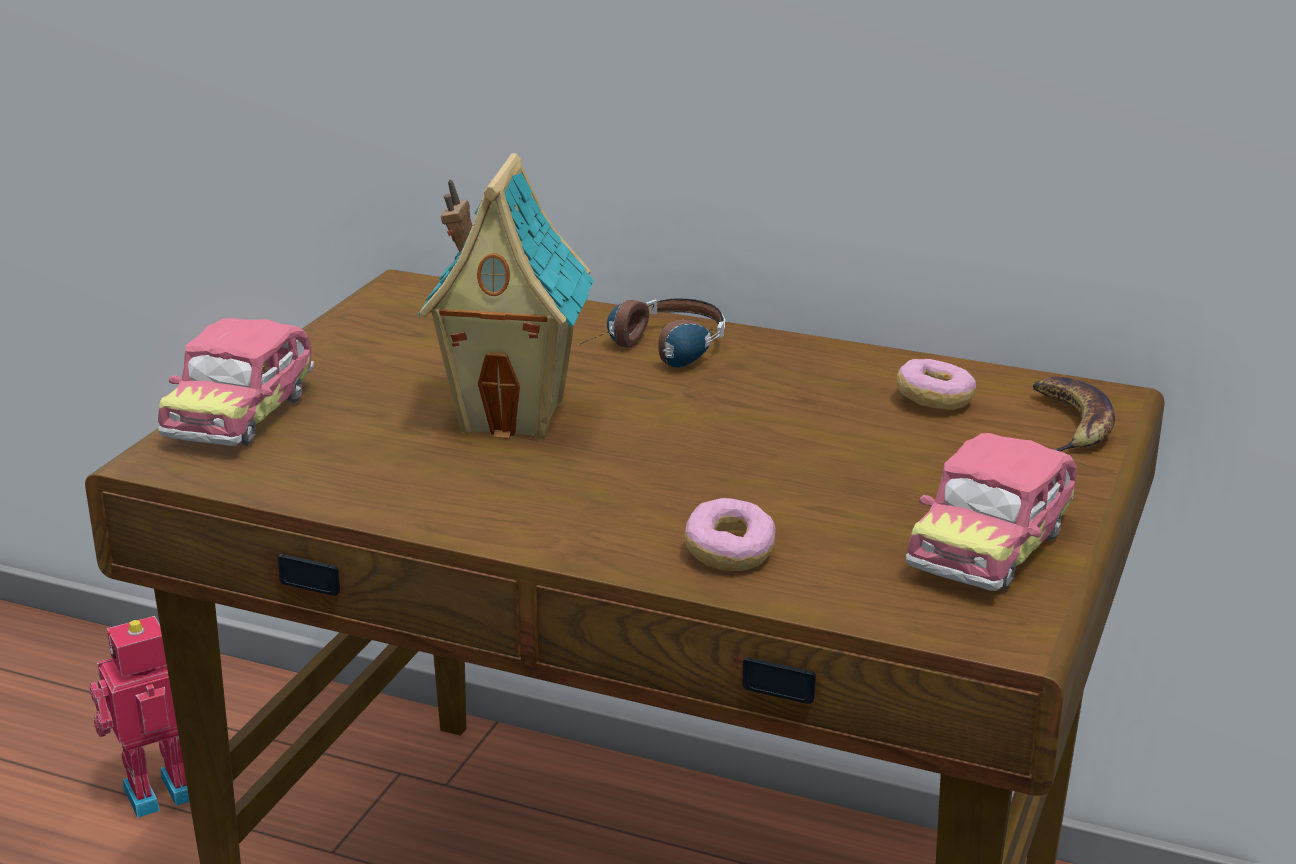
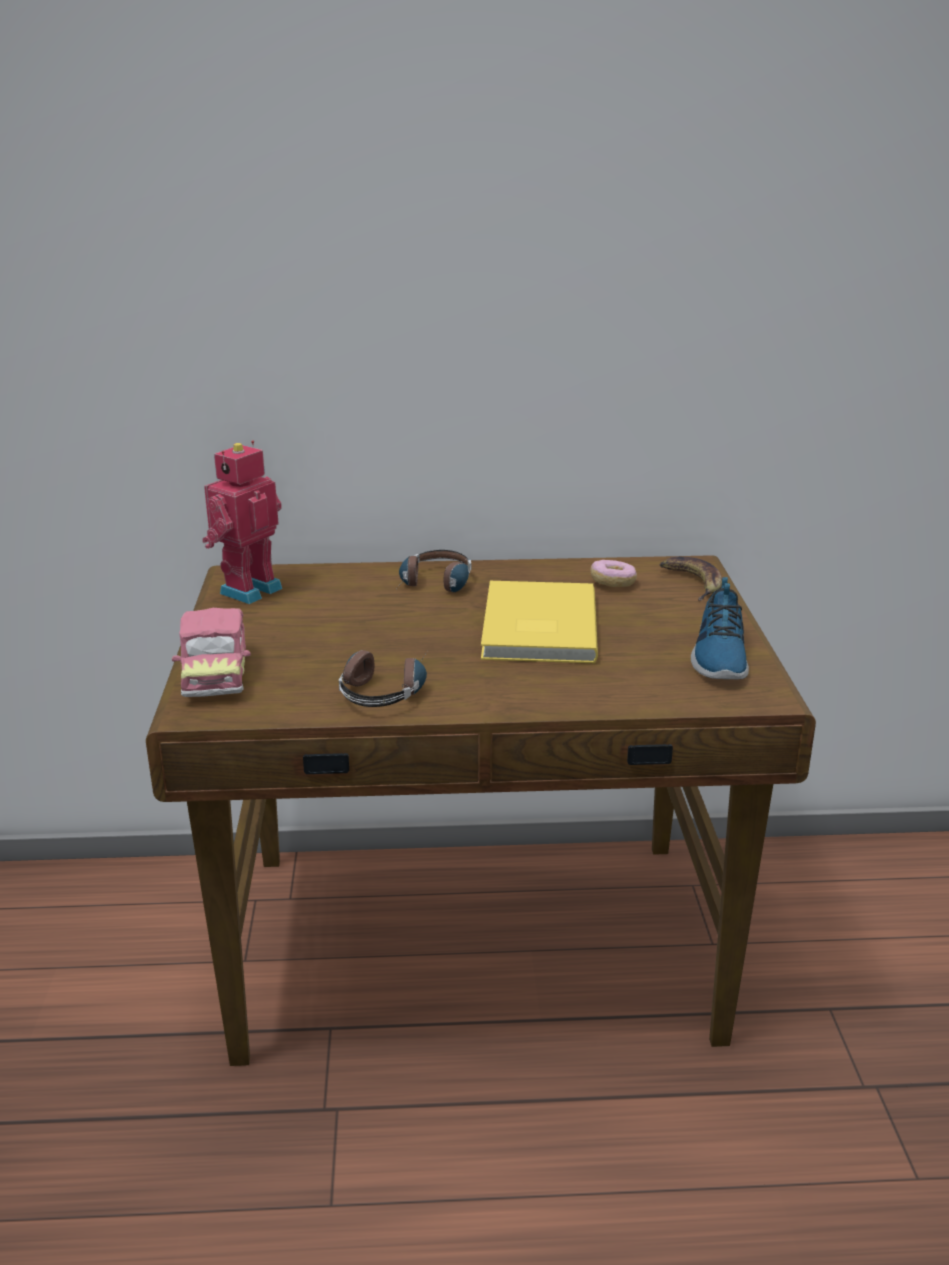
camera: 25 degrees left, 0 degrees up
(158, 790) = (96, 957): toy robot -> toy robot (248, 590)
(437, 484) = (385, 688): none -> headphones
(514, 416) = (389, 639): toy house -> none
(729, 553) = (590, 689): donut -> none
(742, 444) = (535, 628): none -> yellow book
(991, 547) = (718, 655): toy car -> shoe

